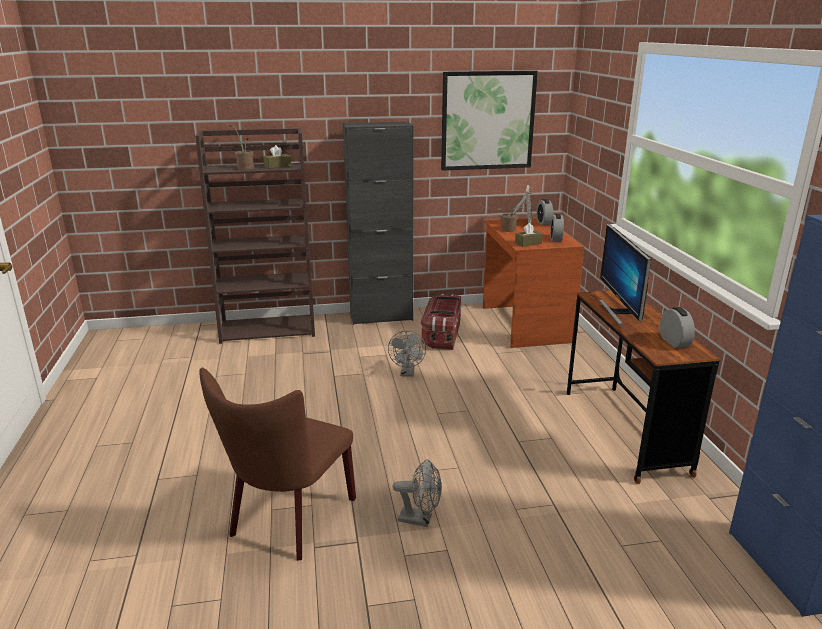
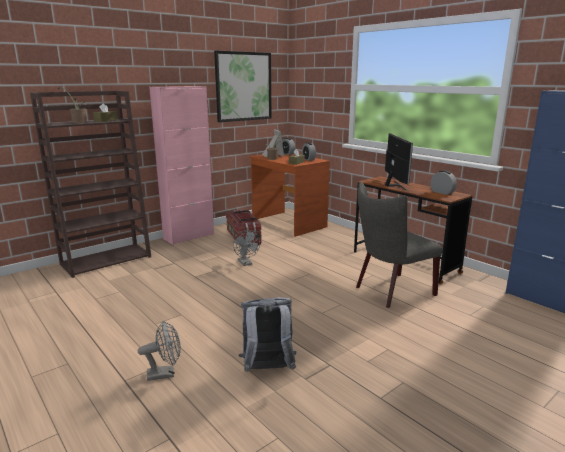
camera: 30 degrees left, 5 degrees down
(288, 521) = (267, 370): brown chair -> grey backpack
(381, 317) = (189, 236): black cabinet -> pink cabinet
(420, 519) = (353, 339): grey fan -> grey fan (165, 373)
(547, 471) = (390, 291): none -> grey chair
(619, 312) = (394, 185): monitor -> monitor turned 150 degrees counterclockwise

